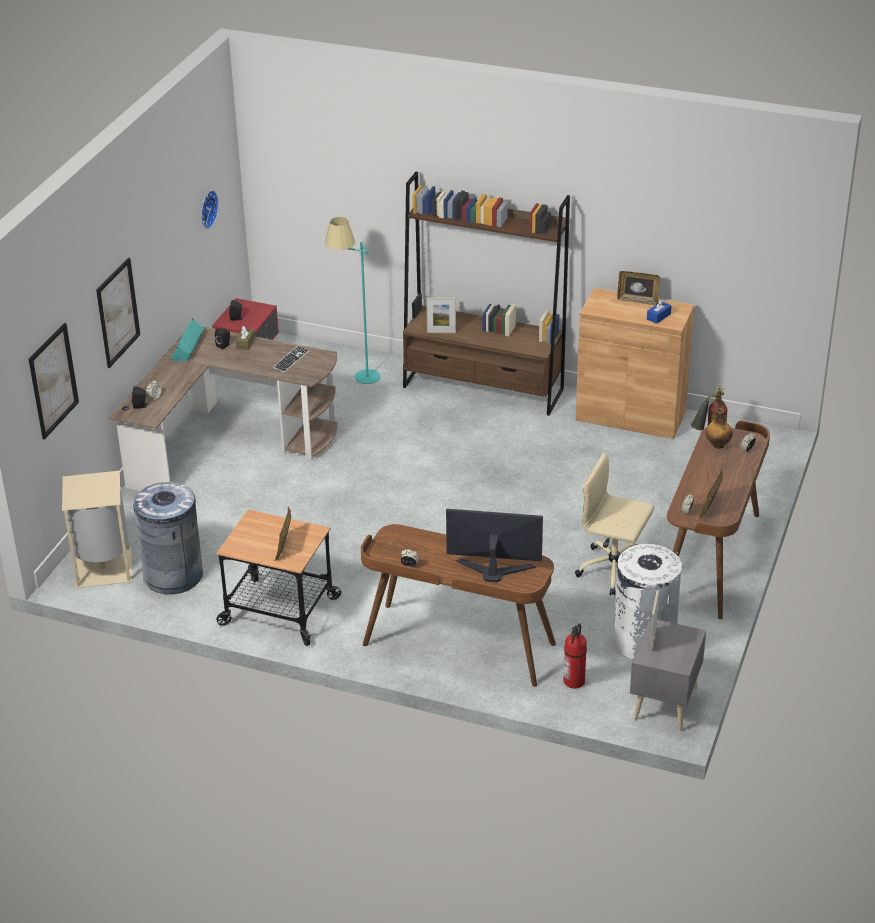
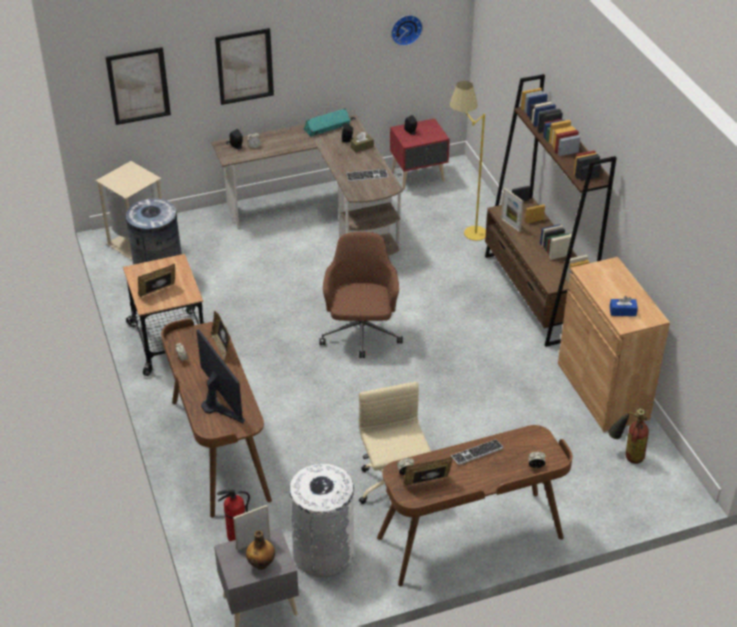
camera: 50 degrees right, 5 degrees up
(357, 380) = (465, 231): turquoise floor lamp -> yellow floor lamp
(413, 498) = (361, 334): none -> brown office chair
(638, 300) = (630, 289): picture frame -> picture frame (222, 347)
(703, 469) = (477, 453): none -> keyboard
(717, 444) = (521, 444): bottle -> bottle (261, 563)

